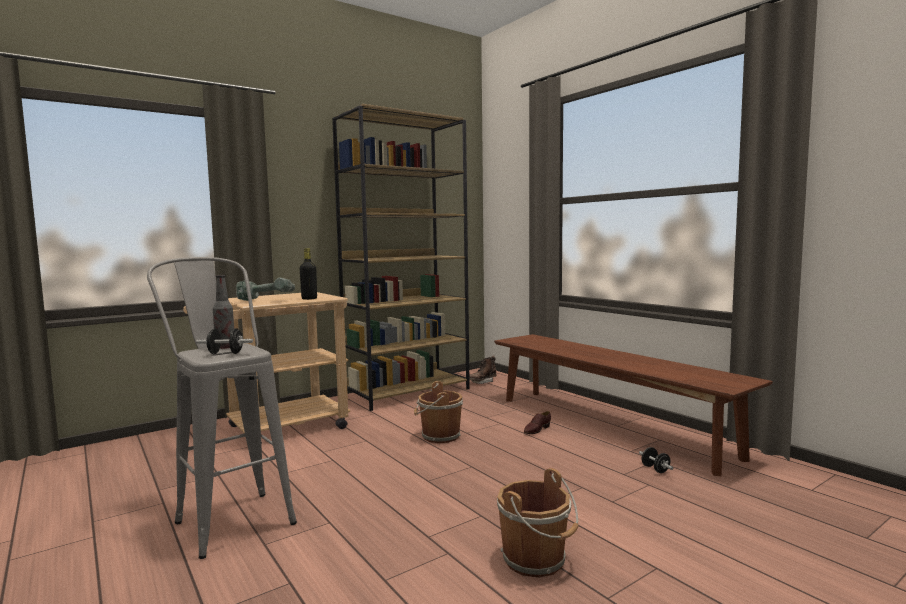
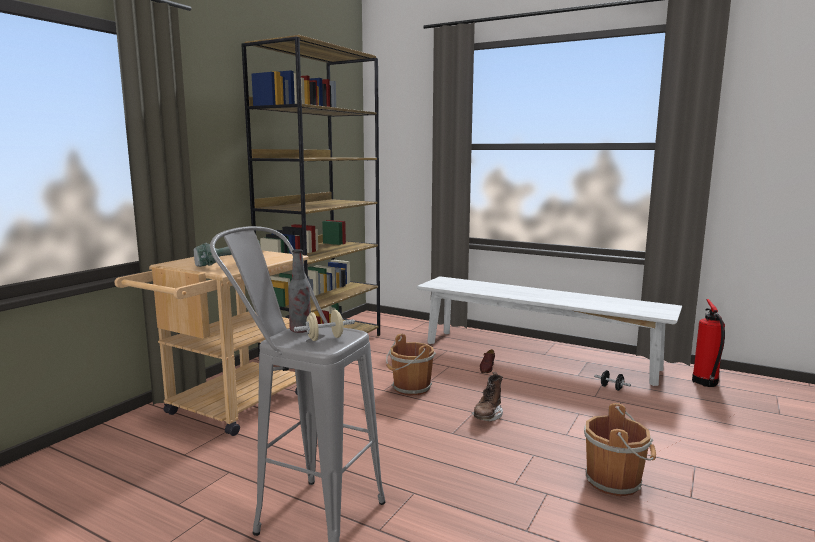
camera: 25 degrees left, 5 degrees up
(225, 353) = (325, 338): black dumbbell -> beige dumbbell
(309, 299) = (270, 259): black bottle -> none
(482, 382) = (384, 327): brown boot -> brown boot (487, 416)
(607, 426) = (537, 355): brown bench -> white bench
(794, 484) = (705, 383): none -> fire extinguisher

